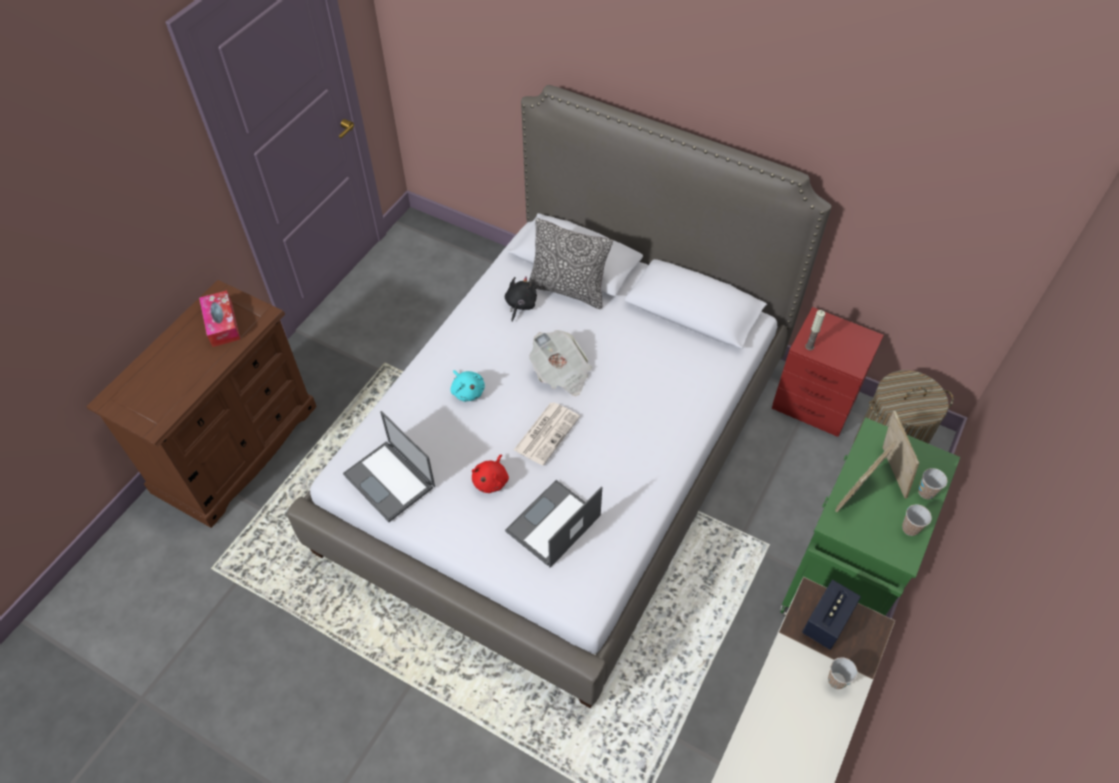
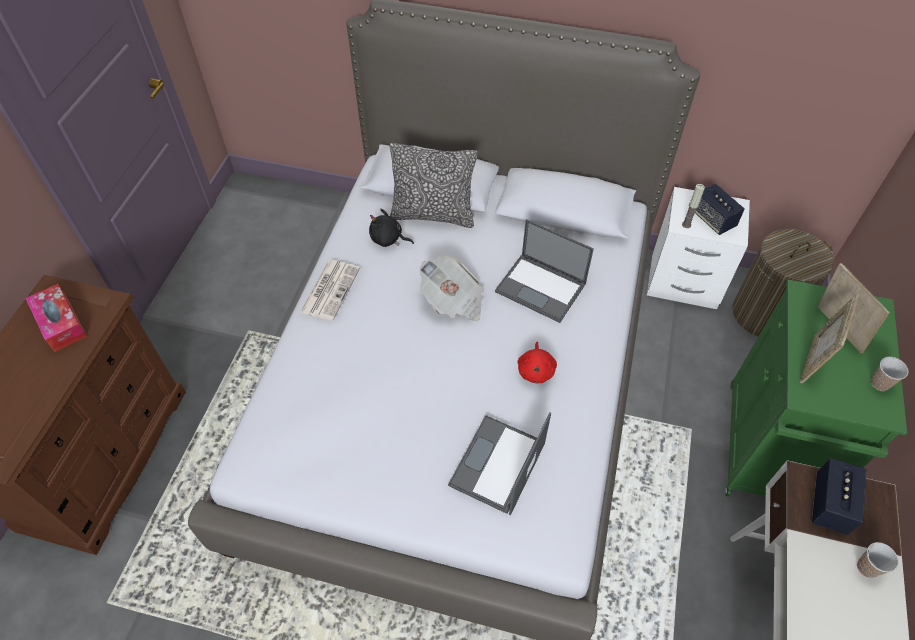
camera: 15 degrees left, 0 degrees up
(390, 481) = (302, 459): laptop -> laptop (541, 288)
(467, 391) = (360, 340): turquoise plush toy -> none
(491, 480) = (415, 432): red plush toy -> red plush toy (536, 370)
(520, 305) = (388, 239): black plush toy -> black plush toy turned 75 degrees counterclockwise
(547, 432) = (458, 366): newspaper -> newspaper (330, 289)
(815, 404) = (685, 283): red nightstand -> white nightstand
(838, 346) = (712, 219): none -> speaker
(926, 492) = (878, 342): cup -> none

